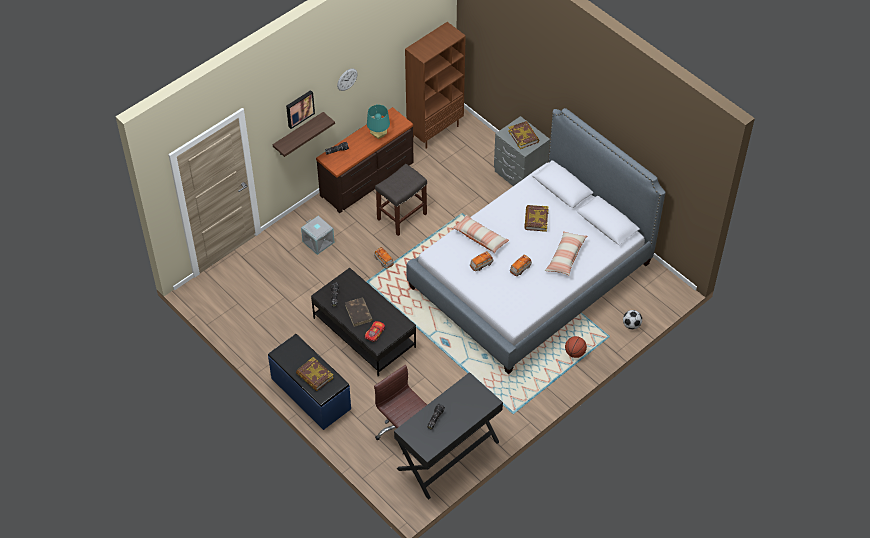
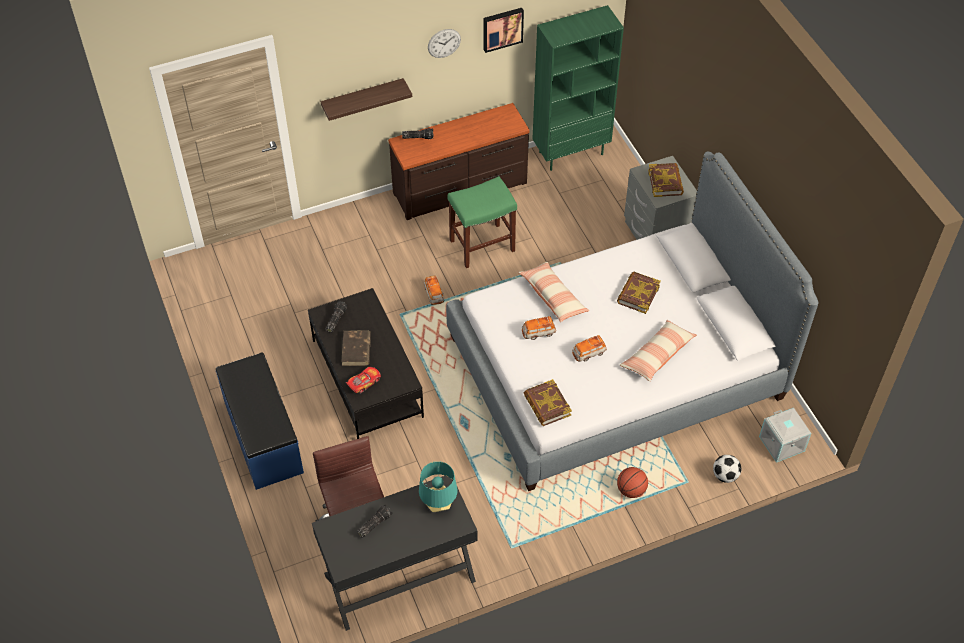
camera: 20 degrees right, 0 degrees up
(299, 108) = (365, 62): picture -> picture (502, 28)
(314, 376) = (258, 415): book -> book (547, 405)
(319, 242) = (365, 248): grey storage box -> grey storage box (782, 443)
(378, 134) = (479, 131): turquoise table lamp -> turquoise table lamp (438, 504)
(402, 216) = (482, 245): grey stool -> green stool
(435, 131) = (571, 152): brown bookcase -> green bookcase

